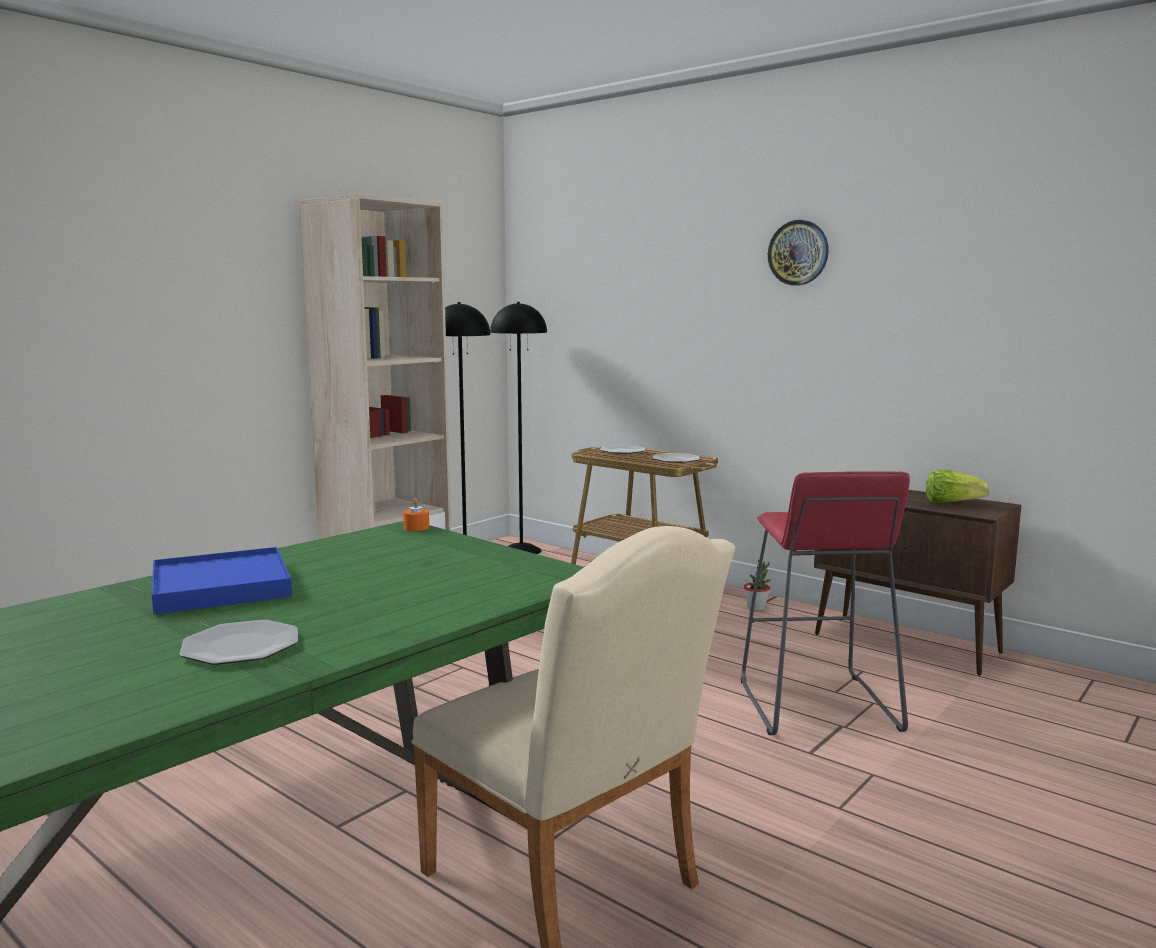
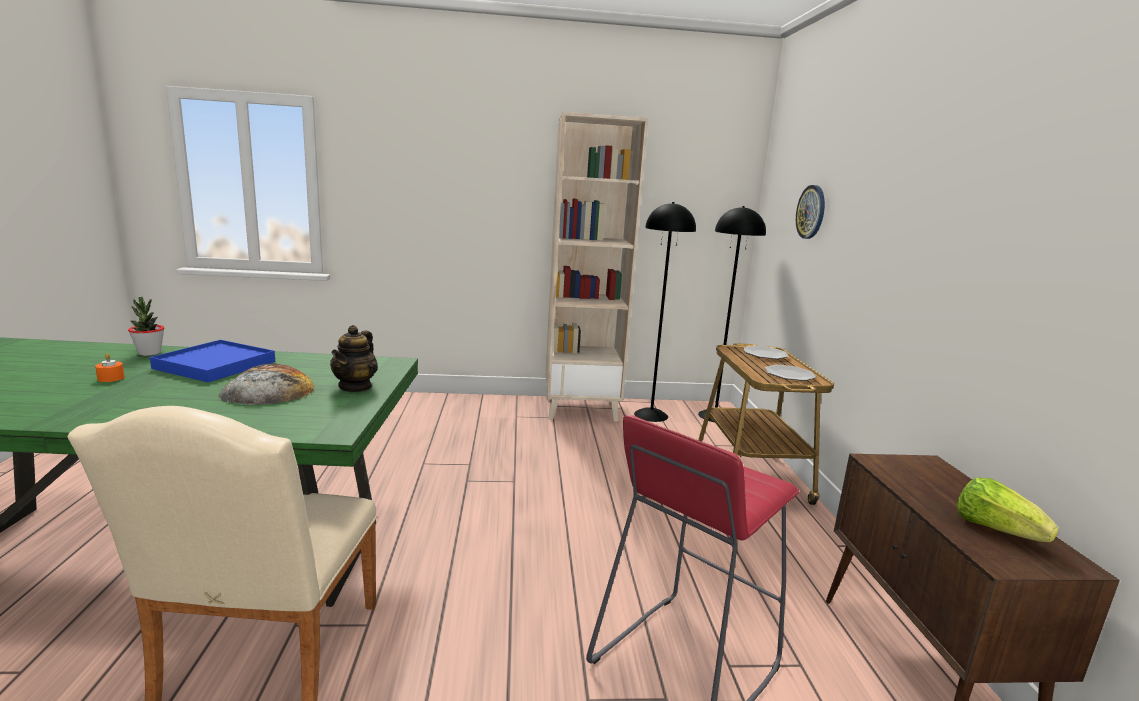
camera: 45 degrees right, 5 degrees up
(241, 646) = (101, 399): plate -> none
(390, 579) = (268, 391): none -> bread
(416, 527) = (399, 364): orange candle -> orange candle (111, 378)
(453, 550) = (355, 387): none -> teapot
(756, 608) = (816, 547): potted plant -> potted plant (149, 353)
(798, 253) = (950, 170): wall clock -> wall clock (811, 212)

